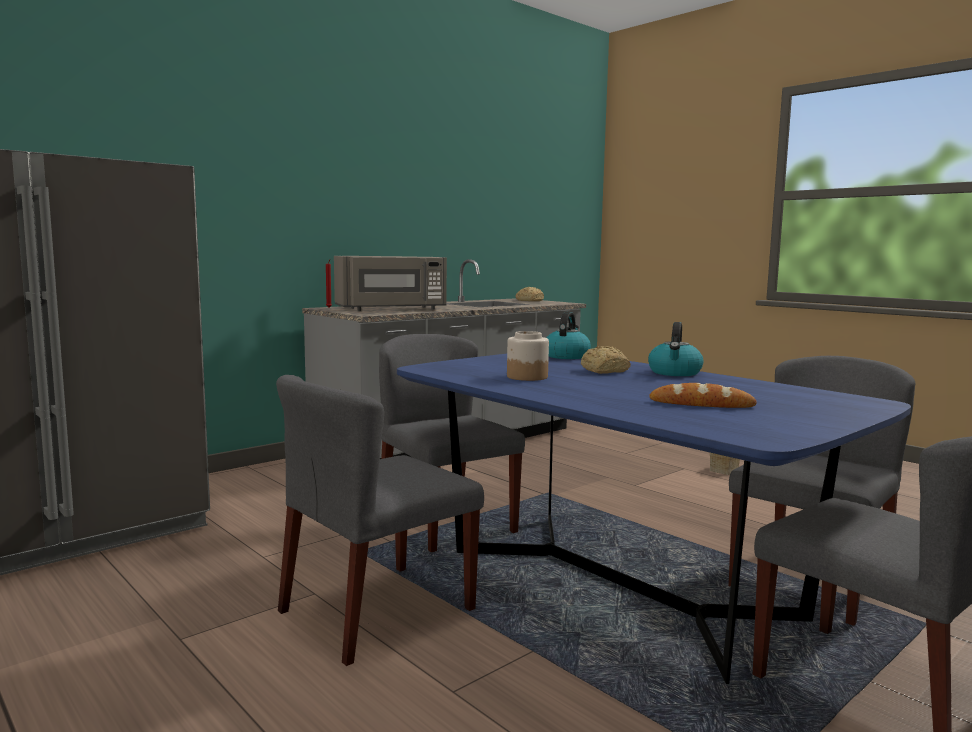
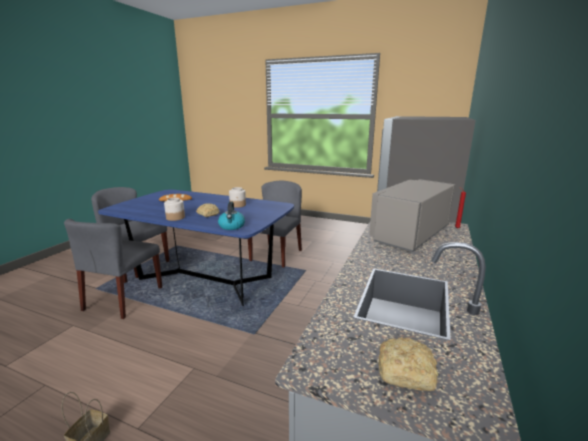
camera: 155 degrees right, 10 degrees up
(445, 523) = (290, 292): grey chair -> none
(675, 373) = (175, 218): kettle -> jar

